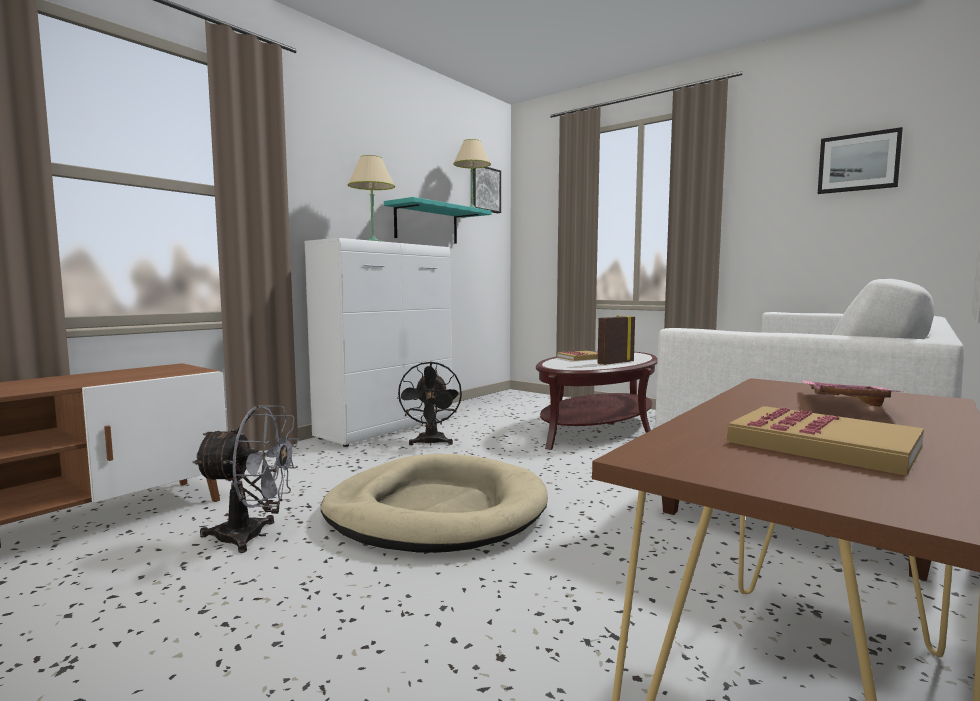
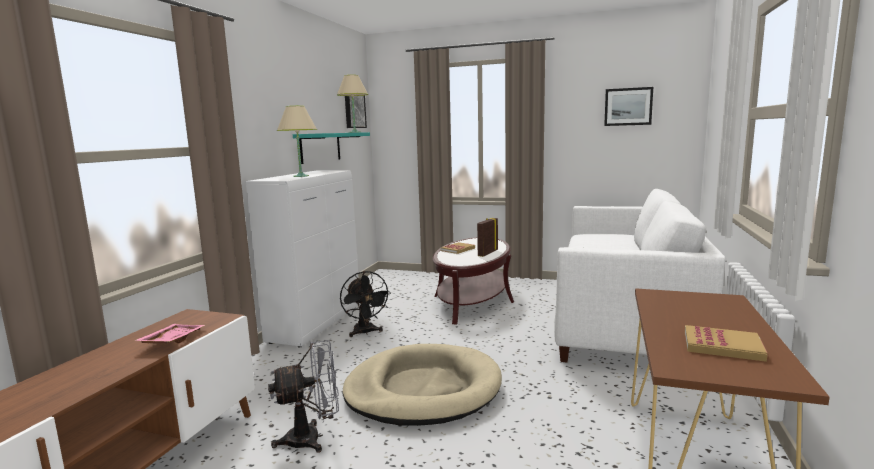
camera: 20 degrees left, 5 degrees up
(842, 404) = (699, 309): pink tray -> pink tray (171, 341)

